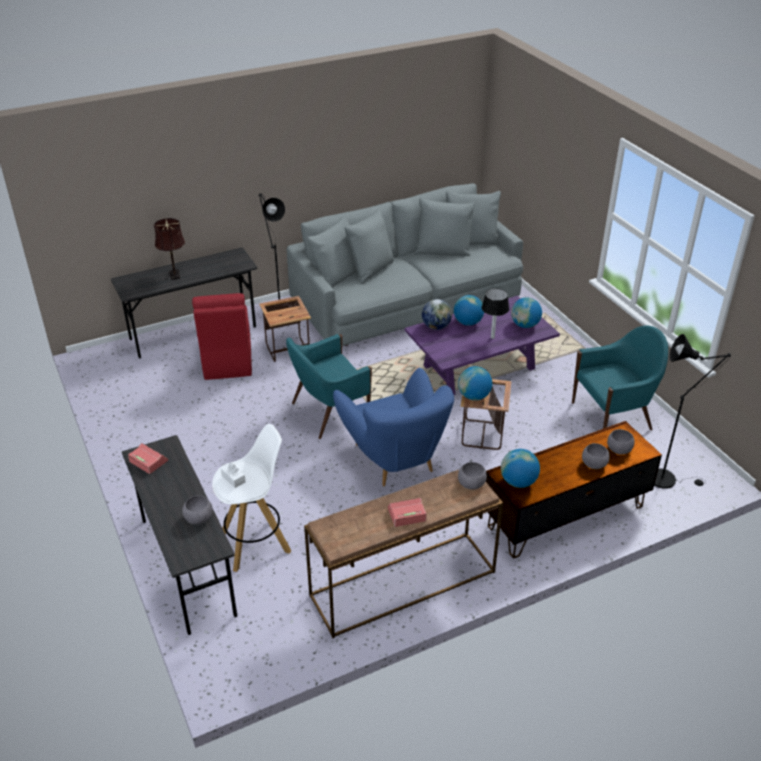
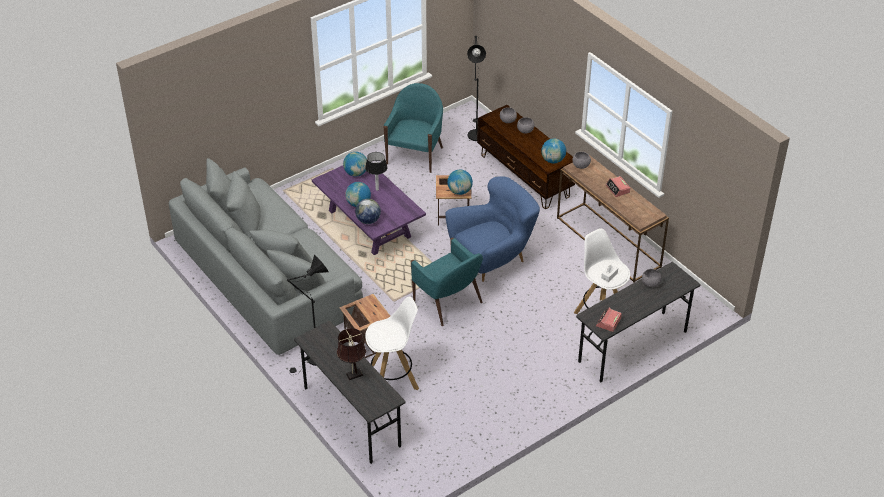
camera: 100 degrees left, 5 degrees up
(227, 361) = (393, 381): red chair -> white stool
(613, 416) = (415, 155): turquoise armchair -> turquoise armchair turned 45 degrees clockwise

